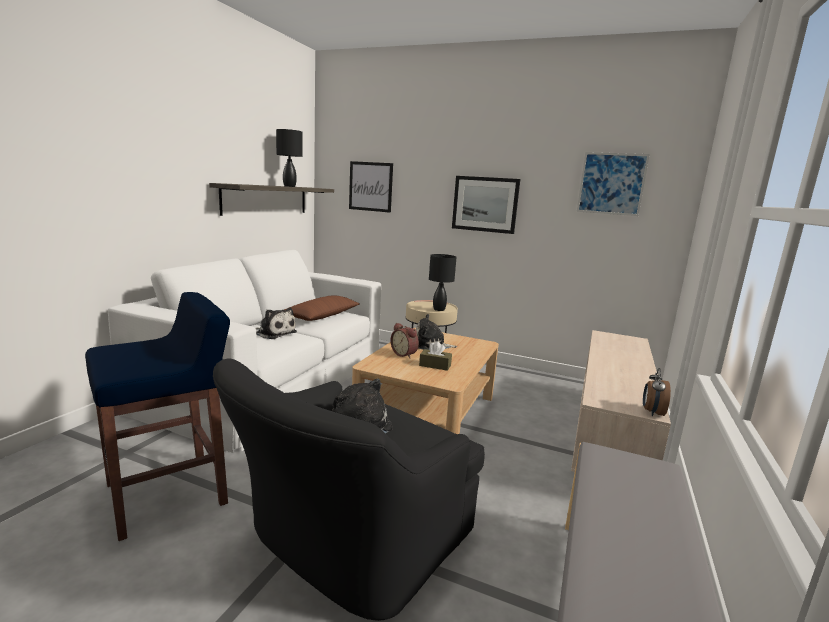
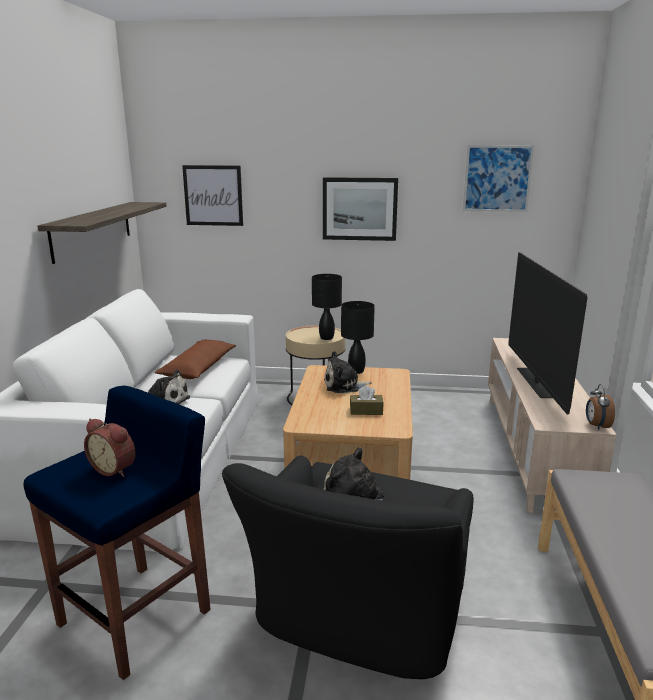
camera: 15 degrees left, 5 degrees up
(290, 186) = (120, 209): black table lamp -> black table lamp (357, 371)
(405, 354) = (326, 403): alarm clock -> alarm clock (115, 469)
(610, 368) = (535, 383): none -> television

